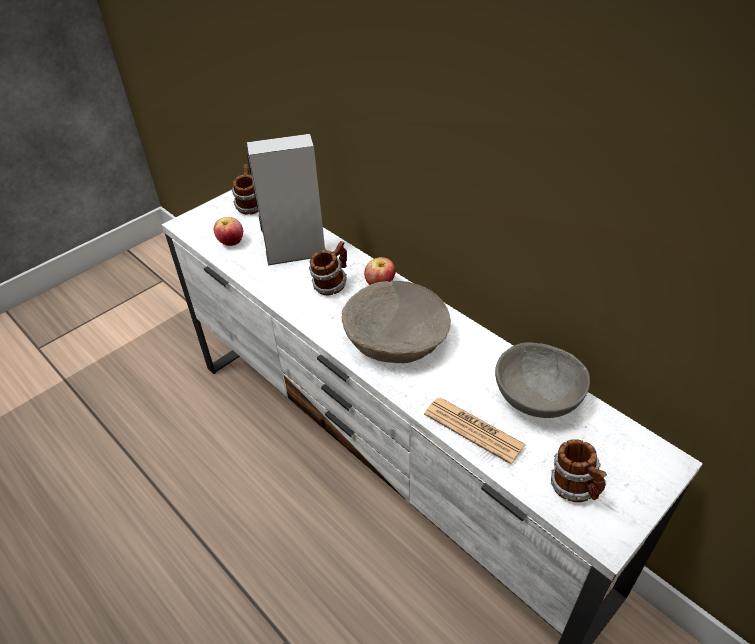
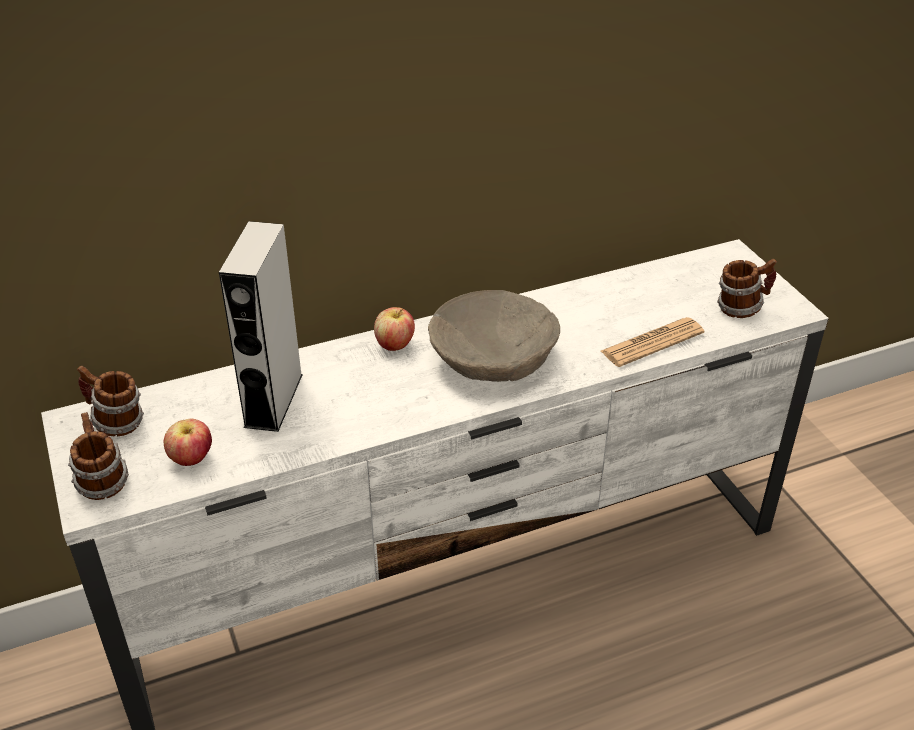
camera: 70 degrees left, 5 degrees down
(331, 285) = (364, 384): mug -> mug (101, 482)
(535, 398) = (631, 295): grey bowl -> none

